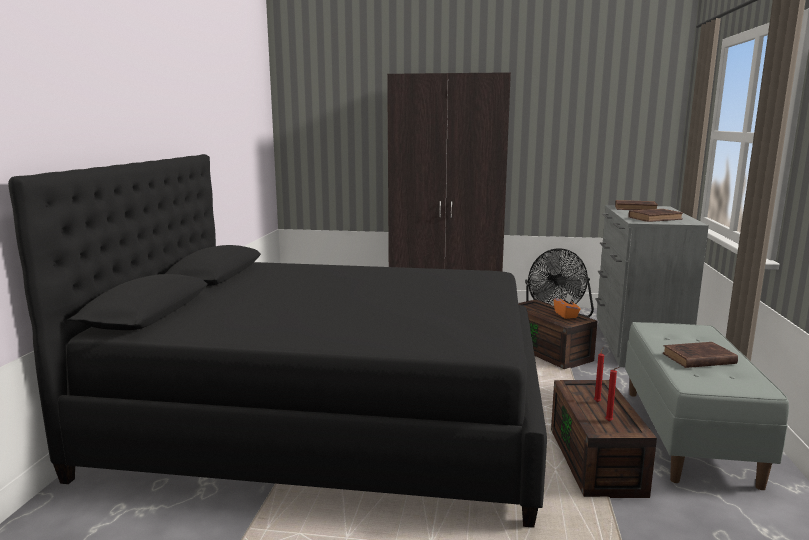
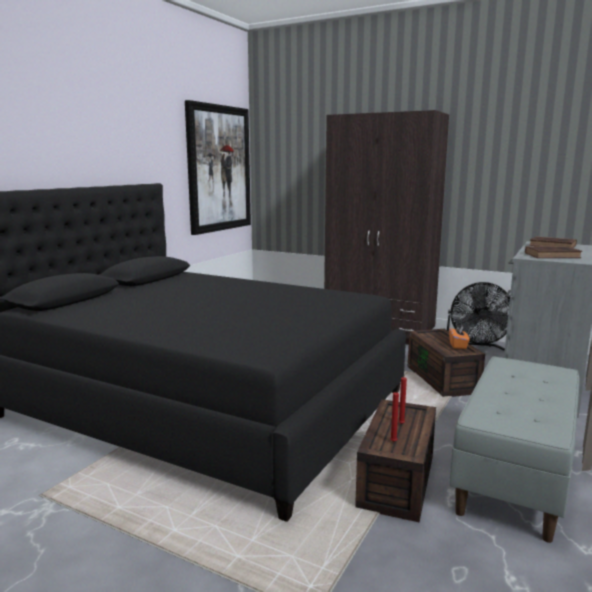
camera: 20 degrees right, 0 degrees up
(249, 134) = (219, 169): none -> picture
(697, 359) = (516, 398): brown book -> none

